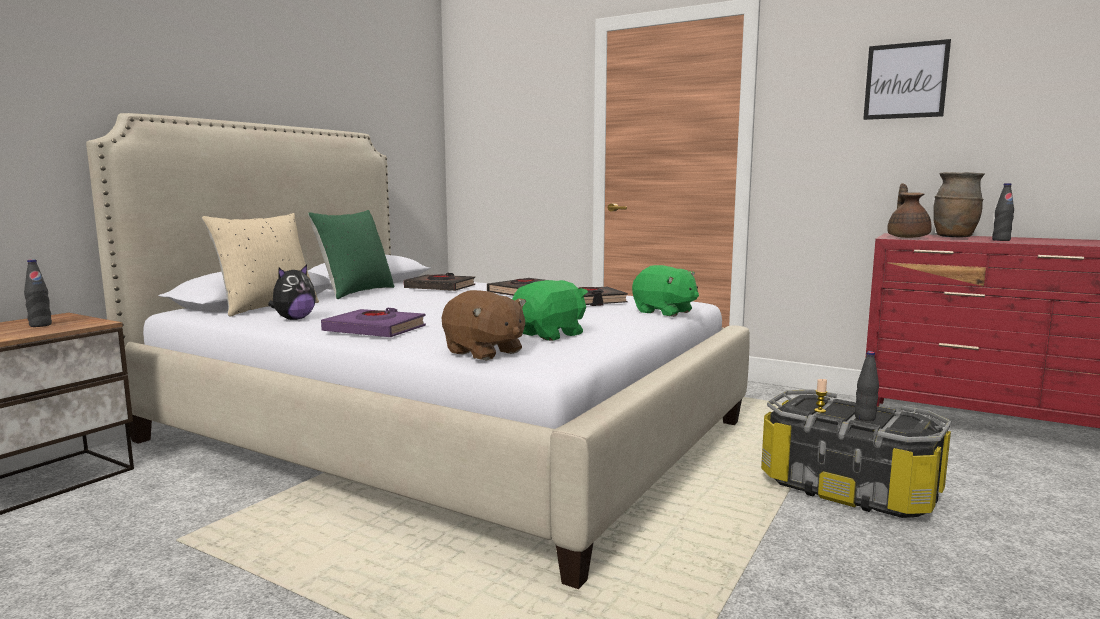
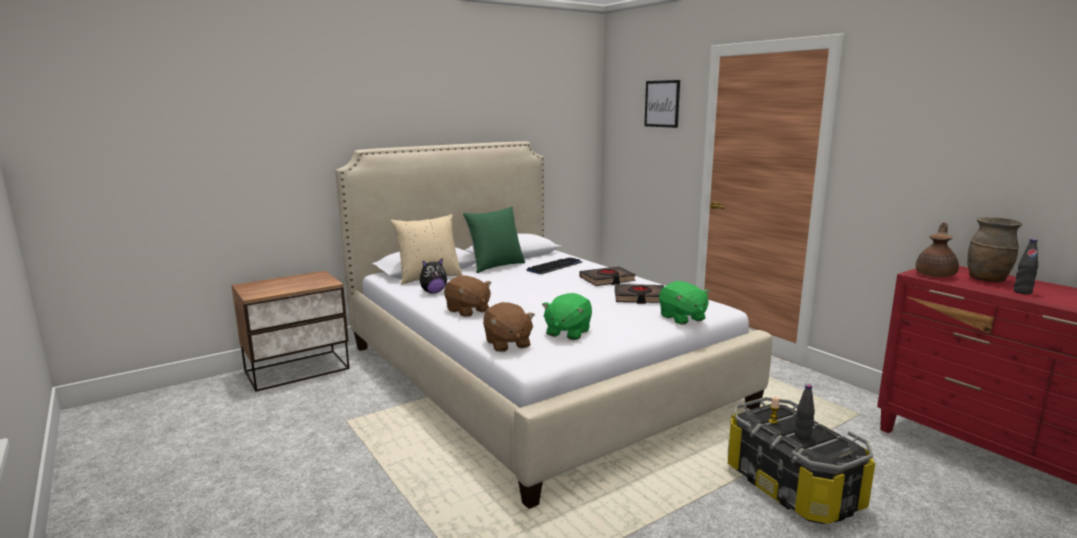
camera: 25 degrees right, 5 degrees up
(40, 325) = (304, 282): black bottle -> none
(375, 330) = (467, 310): purple book -> brown plush toy
(440, 287) = (555, 267): black book -> keyboard
(550, 335) = (567, 332): green plush toy -> green plush toy turned 135 degrees clockwise
(905, 81) = (969, 121): picture -> picture (662, 104)

